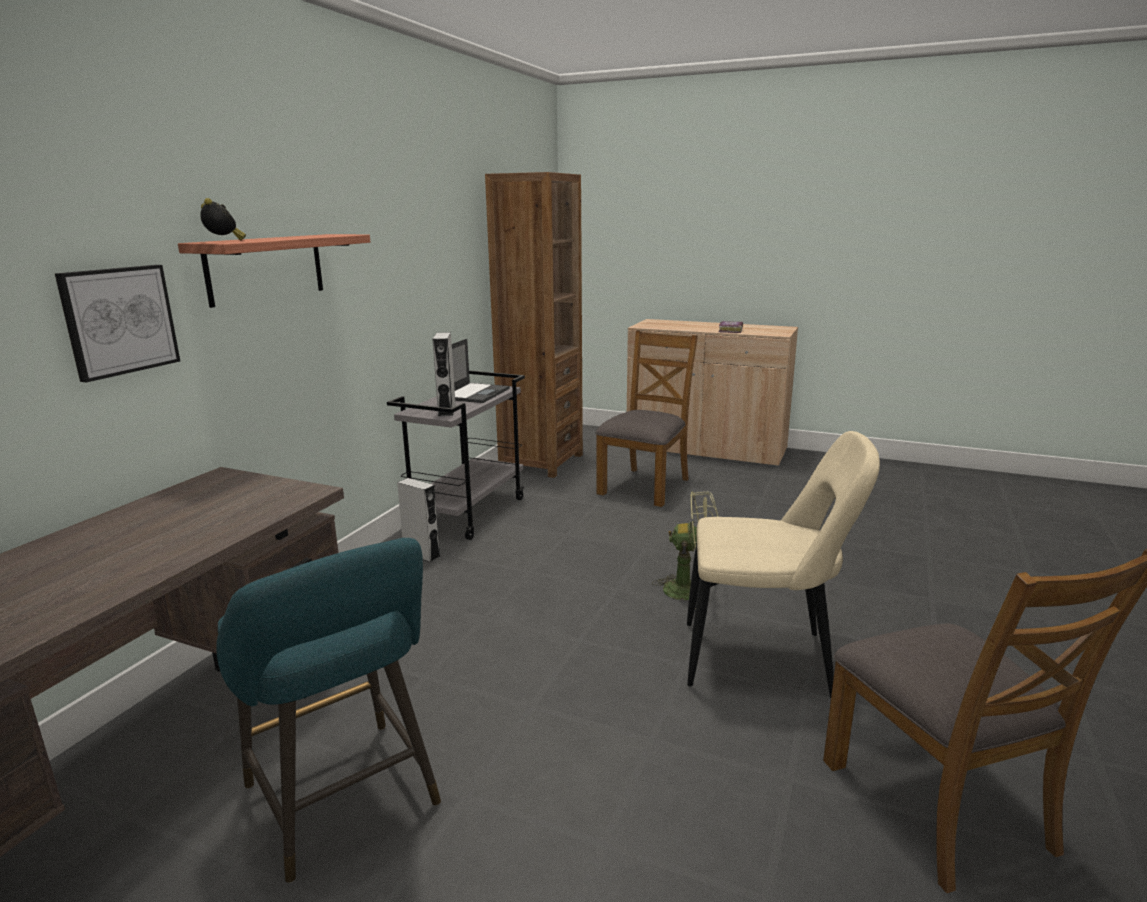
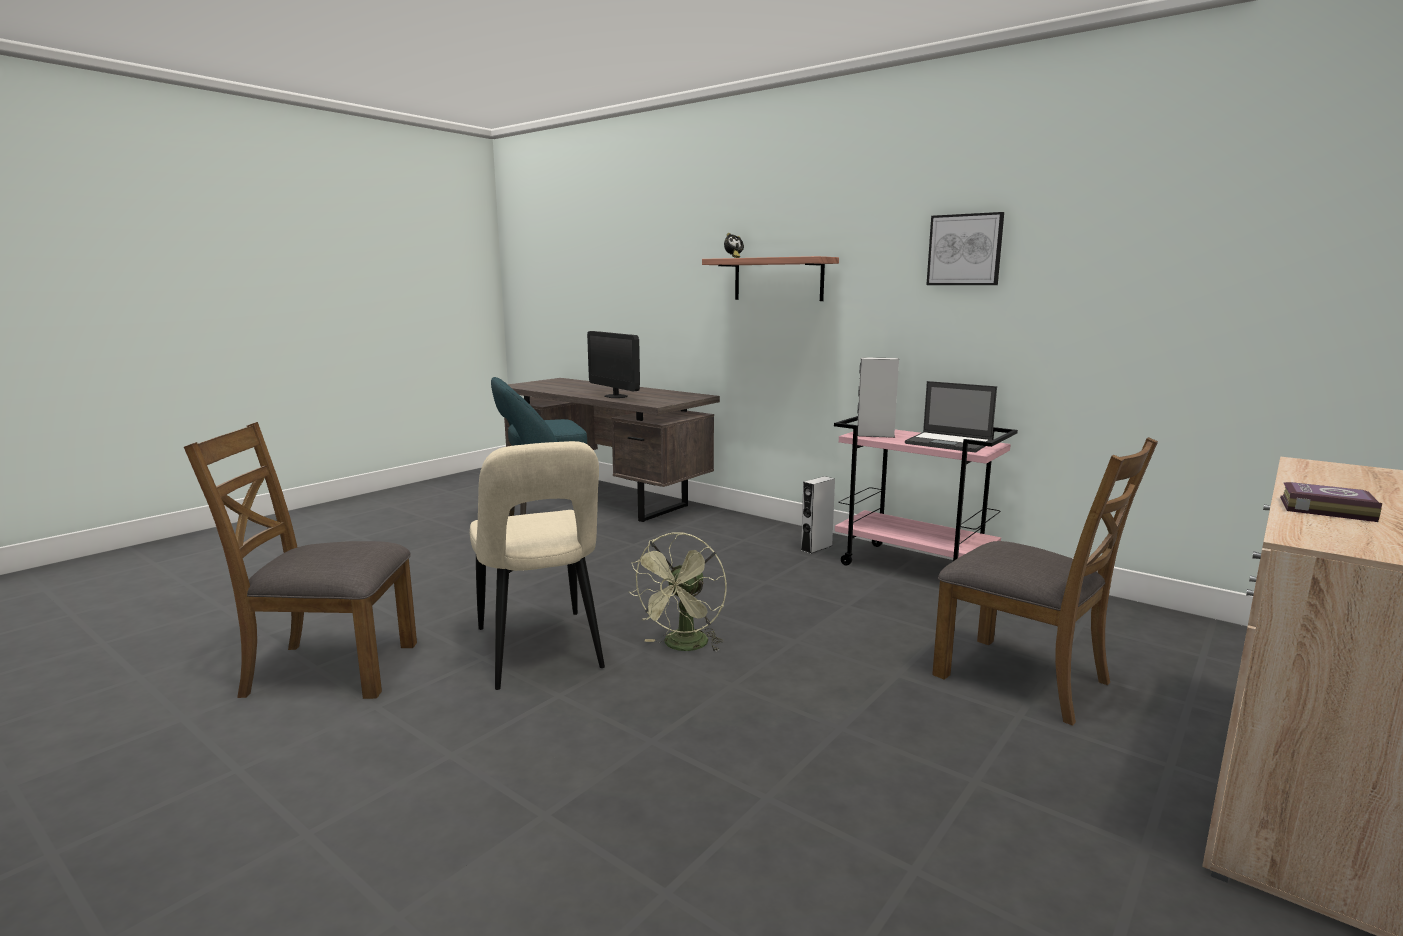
camera: 105 degrees right, 5 degrees down
(119, 320) = (690, 298): picture -> picture (965, 250)
(194, 535) = (616, 396): none -> monitor
(468, 512) = (915, 567): grey cart -> pink cart
(541, 462) = (1115, 617): brown bookcase -> none
(764, 660) = (540, 652): beige chair -> beige chair turned 45 degrees counterclockwise

